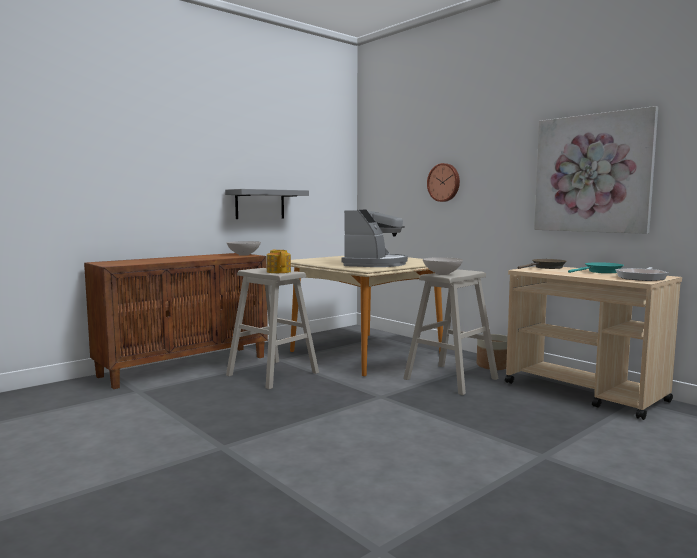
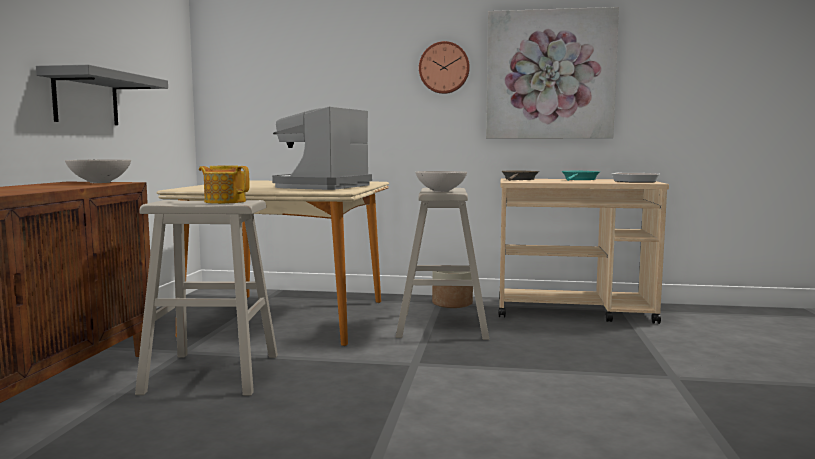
camera: 40 degrees left, 0 degrees up
(375, 264) = (321, 187): coffee machine -> coffee machine turned 135 degrees counterclockwise
(444, 182) = (352, 81): wall clock -> wall clock (444, 68)

